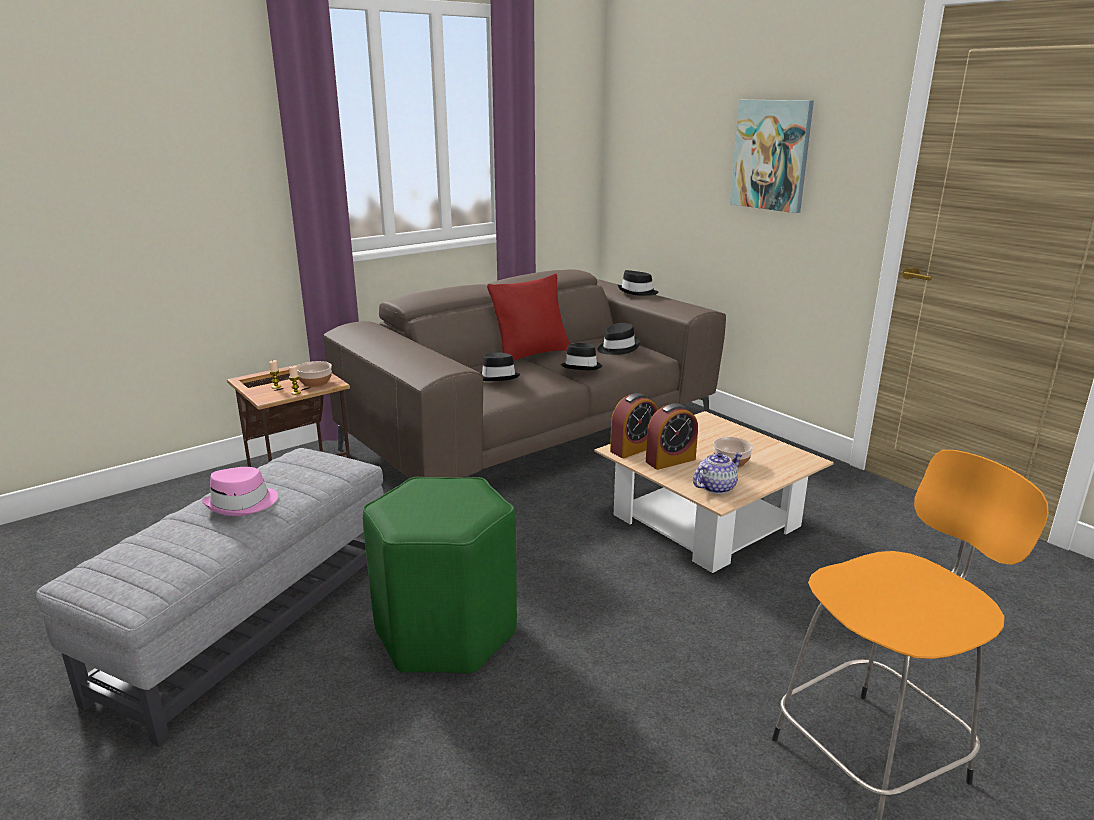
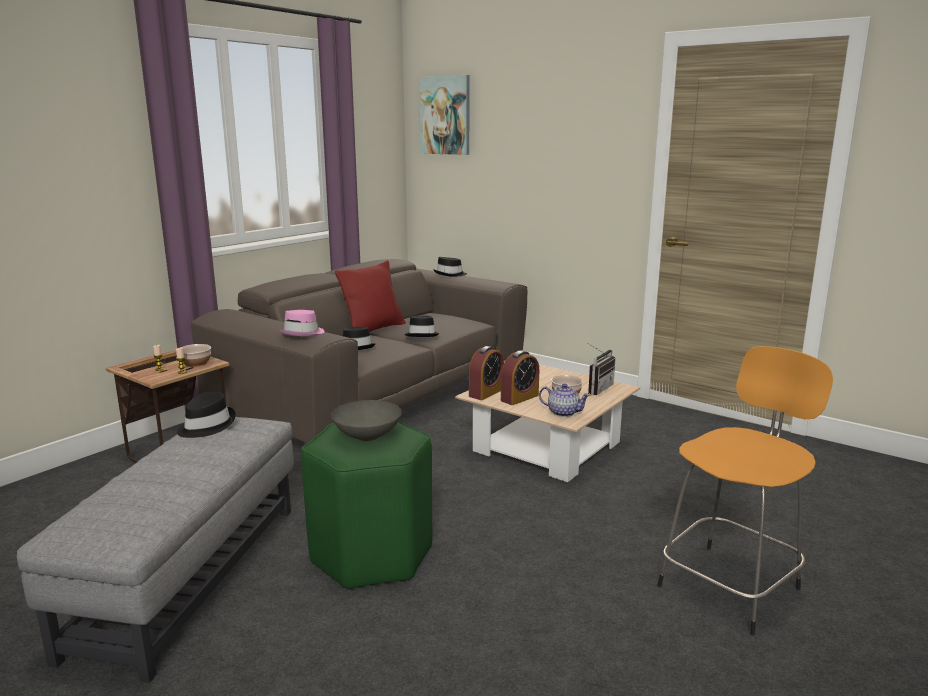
camera: 15 degrees left, 5 degrees down
(242, 504) = (185, 460): pink hat -> pink hat (303, 333)
(441, 502) = (368, 437): none -> grey bowl
(617, 348) = (444, 319): black hat -> black hat (206, 425)
(715, 487) = (563, 412): teapot -> teapot turned 75 degrees clockwise
(771, 155) = (553, 159): picture -> picture (445, 115)
(774, 458) = (596, 388): none -> radio

